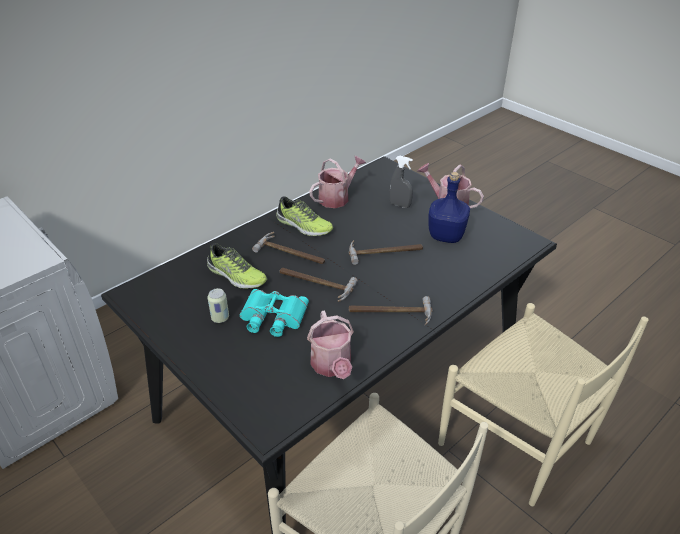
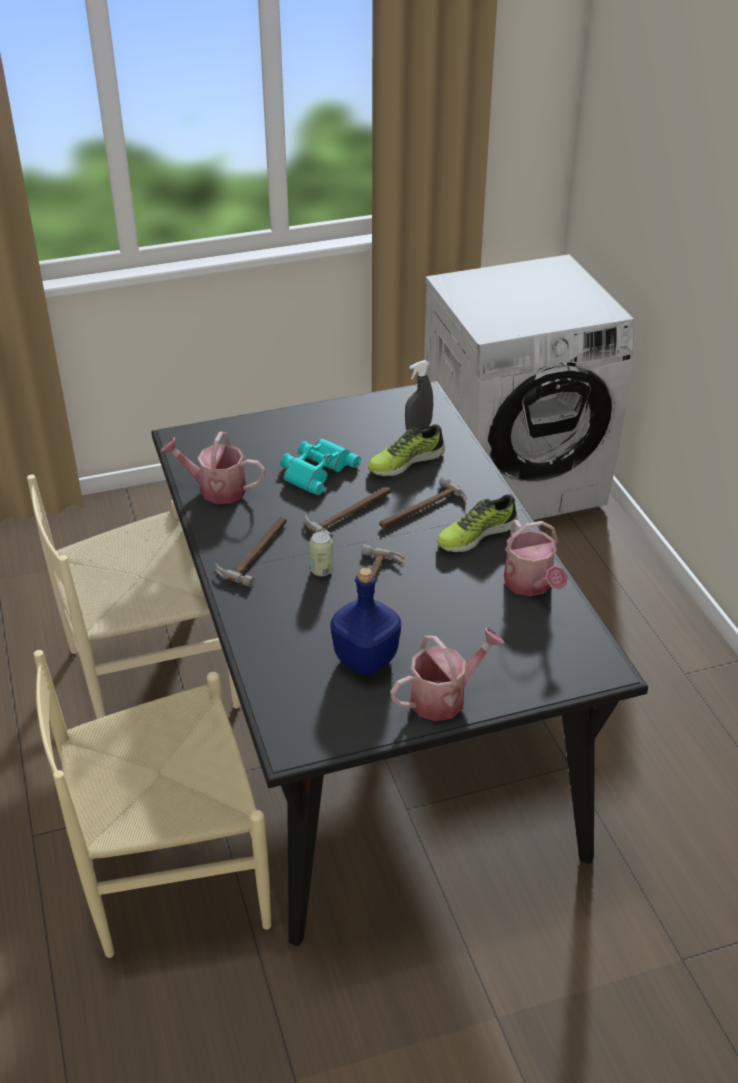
camera: 115 degrees right, 0 degrees up
(220, 318) = (341, 439): can -> can (321, 570)
(400, 205) = (473, 642): grey spray bottle -> grey spray bottle (418, 427)

